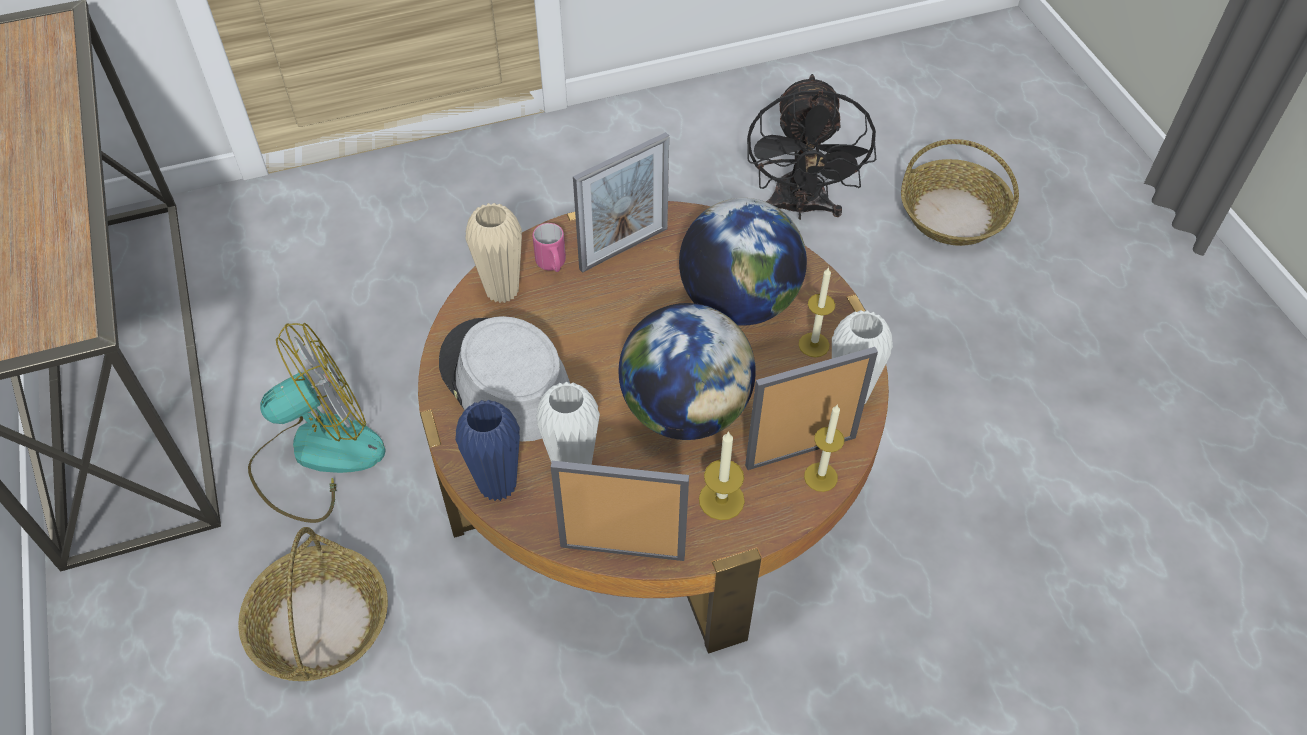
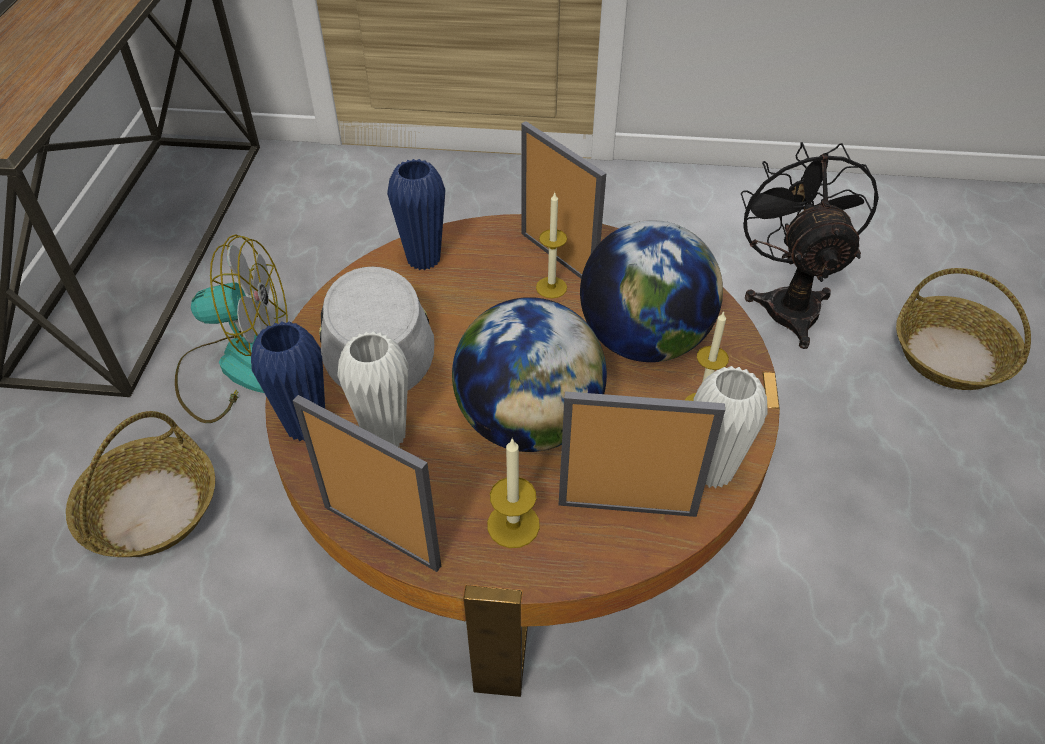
camera: 25 degrees right, 5 degrees down
(502, 290) = (423, 259): beige vase -> blue vase
(552, 265) = (483, 252): pink mug -> none
(624, 249) = (558, 258): picture frame -> picture frame turned 120 degrees counterclockwise
(799, 208) = (788, 302): black fan -> black fan turned 150 degrees clockwise
(820, 477) = (634, 543): candle -> candle (551, 287)

